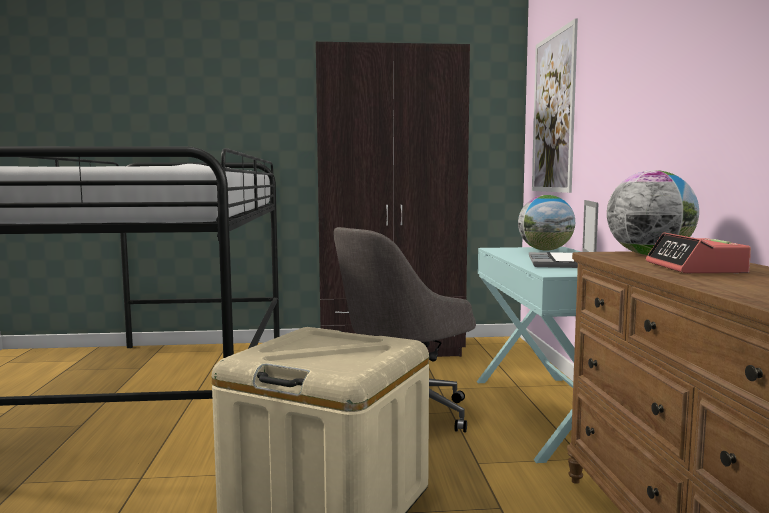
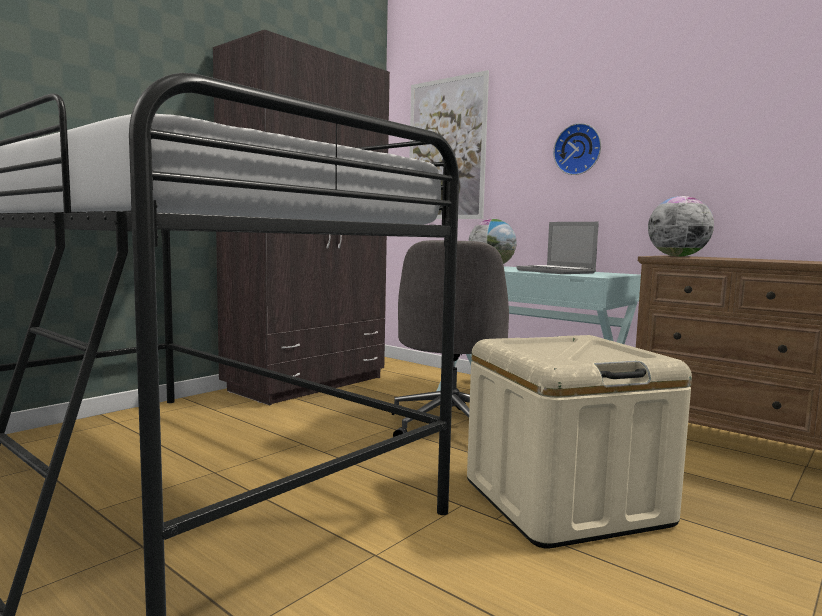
camera: 45 degrees left, 0 degrees up
(630, 106) = (578, 149): none -> wall clock
(695, 268) = (752, 259): alarm clock -> none

